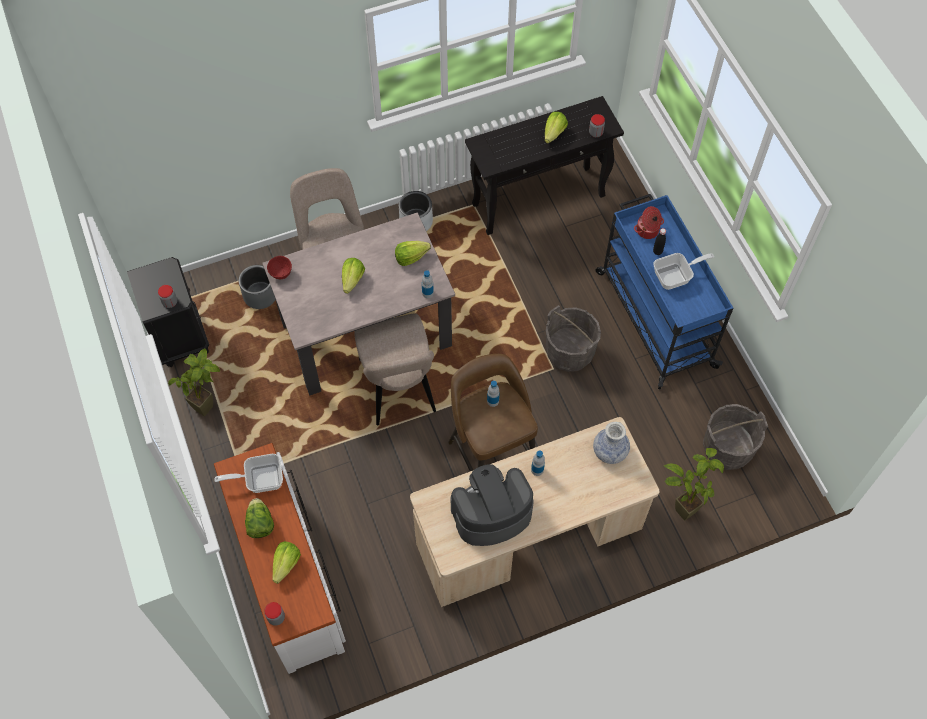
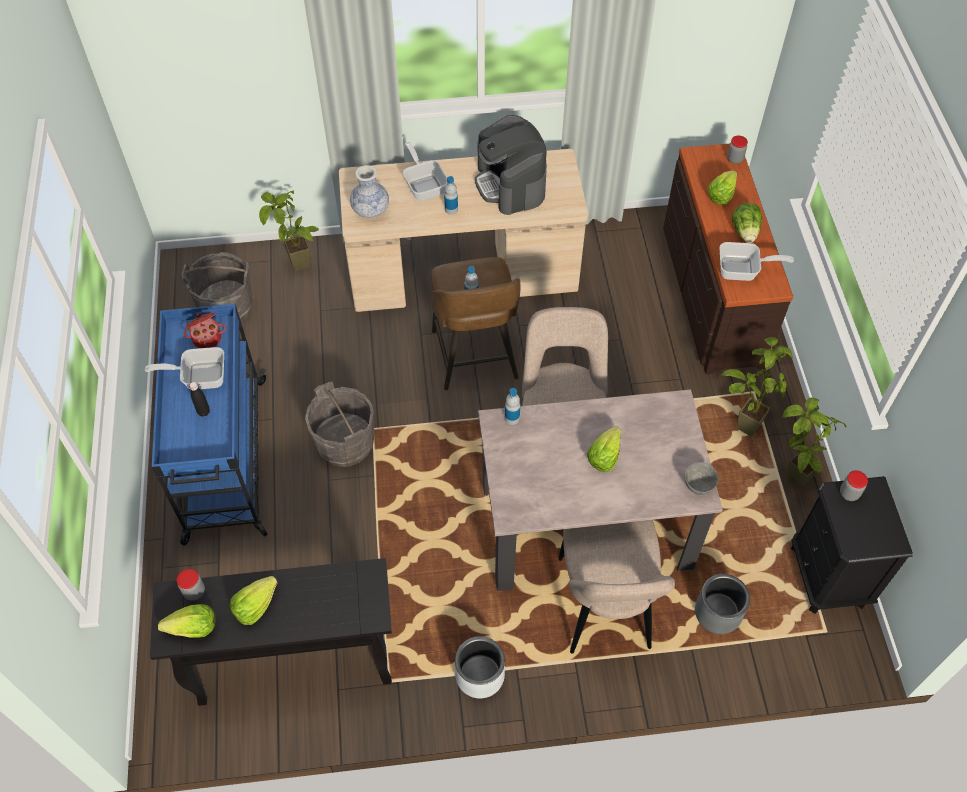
camera: 165 degrees left, 5 degrees down
(251, 448) = (742, 421): none -> potted plant
(281, 274) = (697, 486): red bowl -> grey bowl
(289, 575) = (710, 294): white dresser -> brown dresser
(411, 257) = (521, 469): lettuce -> lettuce (193, 628)
(491, 514) = (511, 184): coffee machine -> coffee machine turned 75 degrees clockwise
(572, 492) = (424, 185): none -> frying pan
(647, 231) = (200, 441): cooking pot -> cooking pot (207, 338)

